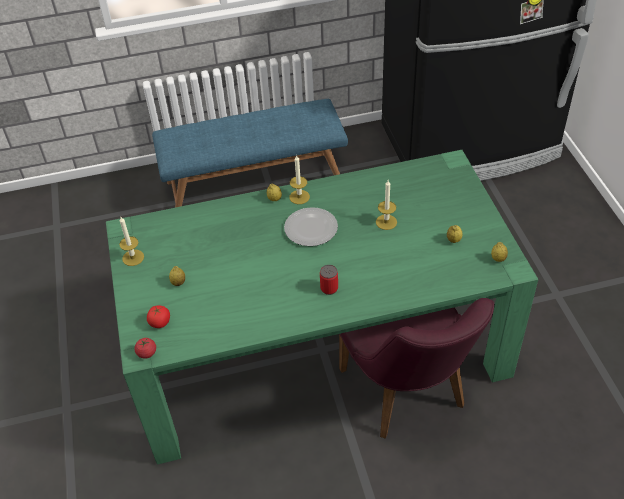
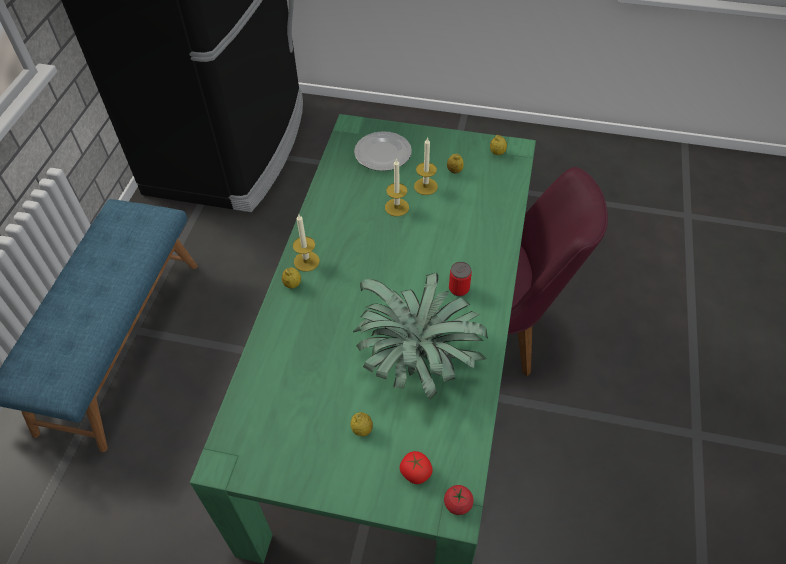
camera: 65 degrees left, 5 degrees up
(133, 257) = (284, 468): candle -> candle (425, 186)
(250, 289) = (418, 359): none -> potted plant
(310, 229) = (363, 271): plate -> plate (383, 154)

